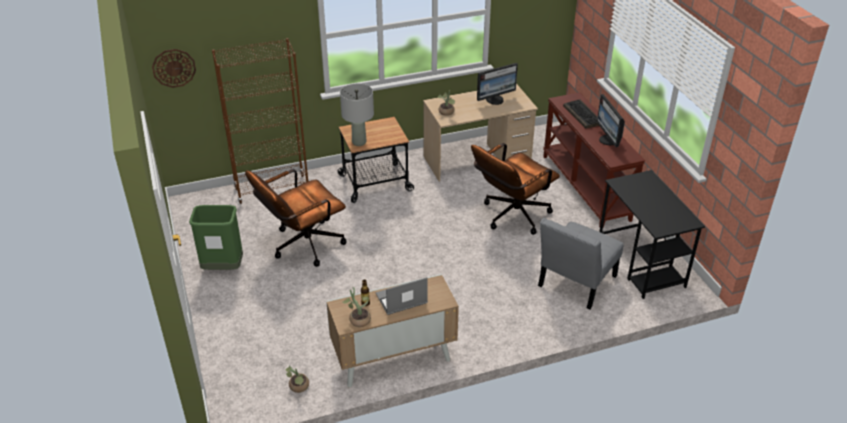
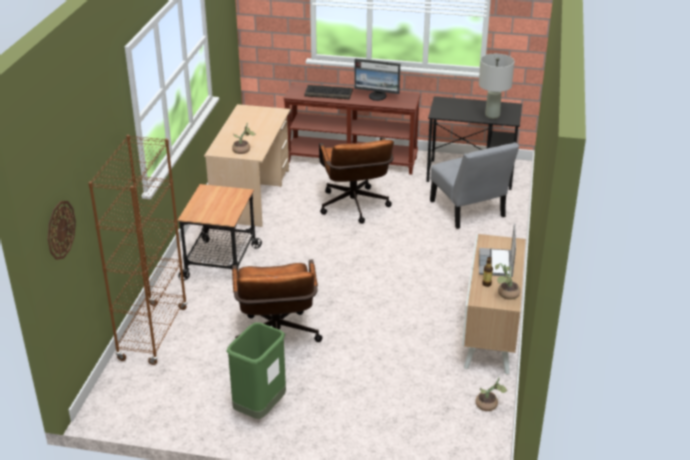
camera: 60 degrees left, 5 degrees down
(359, 142) = (222, 216): grey table lamp -> grey table lamp (492, 115)
(495, 100) = (252, 122): monitor -> none

